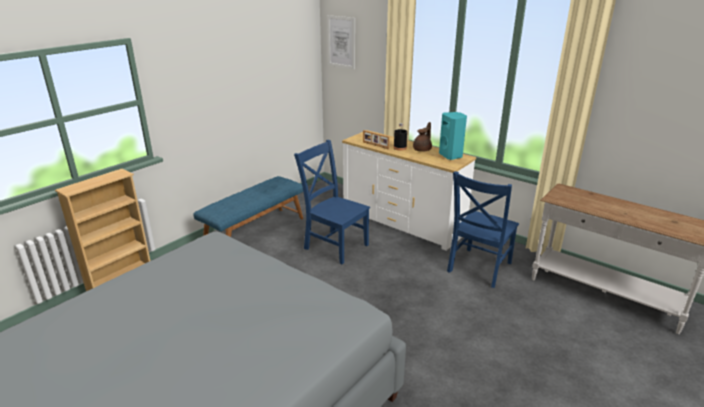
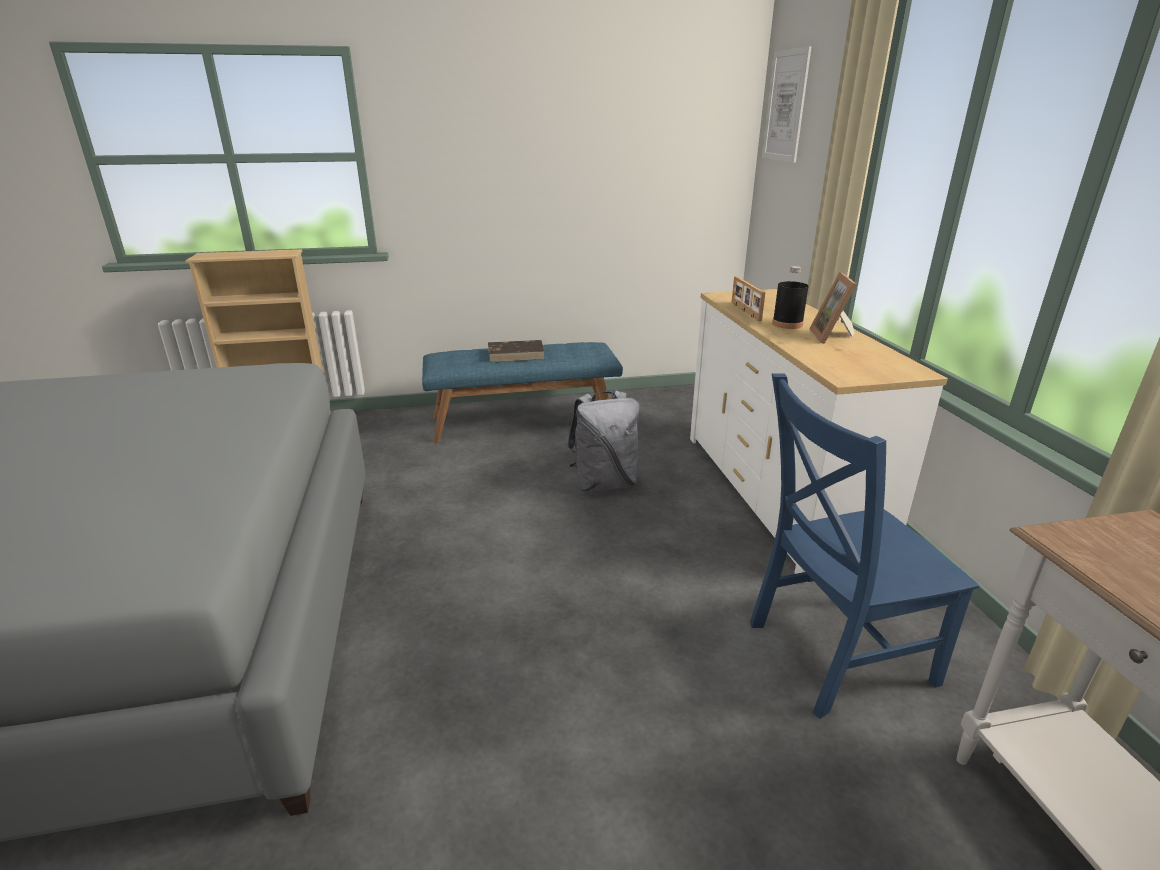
camera: 40 degrees right, 0 degrees up
(250, 195) = (516, 354): none -> brown book
(334, 245) = (604, 483): blue chair -> grey backpack
(423, 149) = (833, 337): brown teapot -> picture frame
(451, 156) = (881, 361): turquoise speaker -> none

